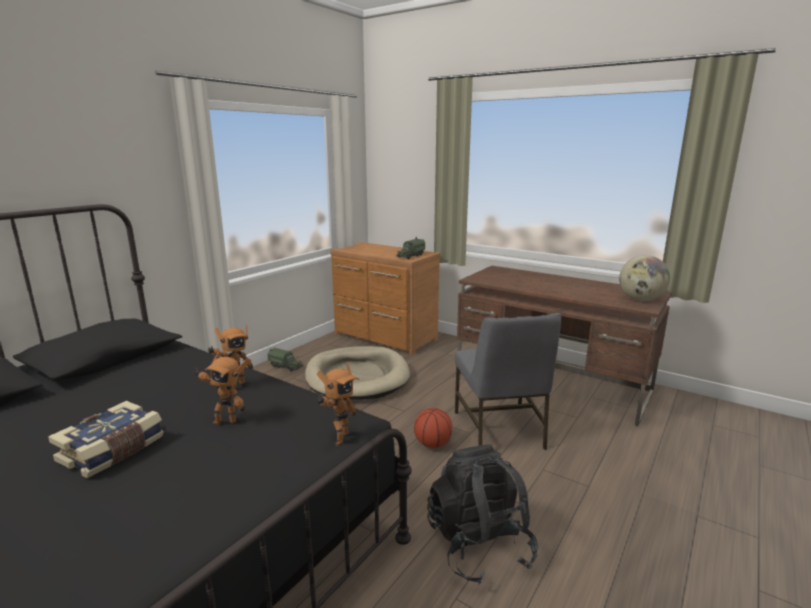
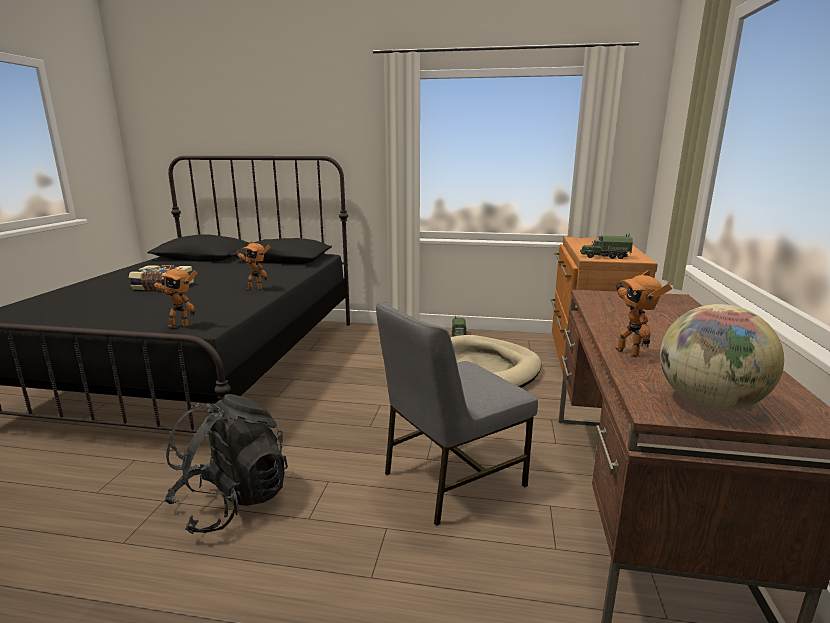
camera: 65 degrees right, 0 degrees up
(225, 421) = (201, 297): toy robot -> toy robot (629, 352)
(432, 444) = (386, 439): basketball -> none

